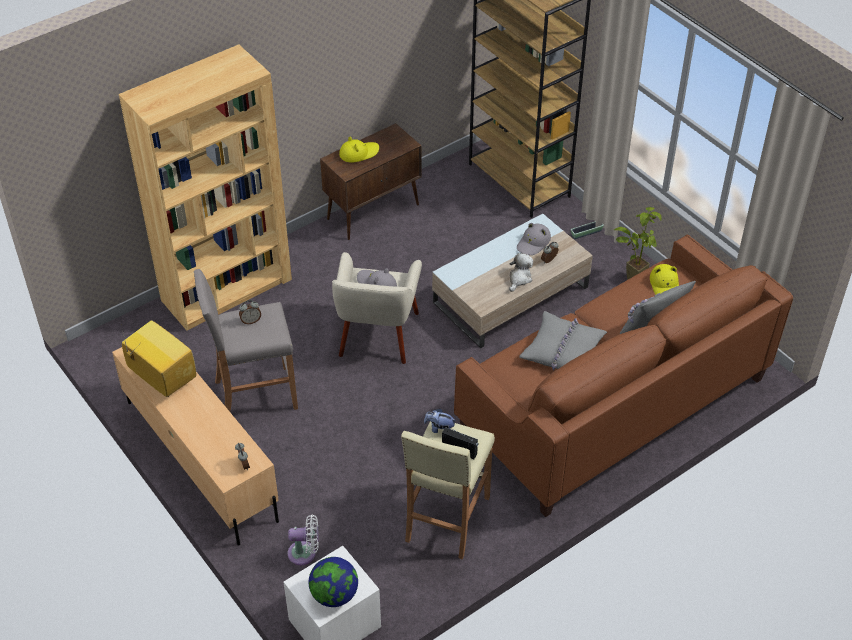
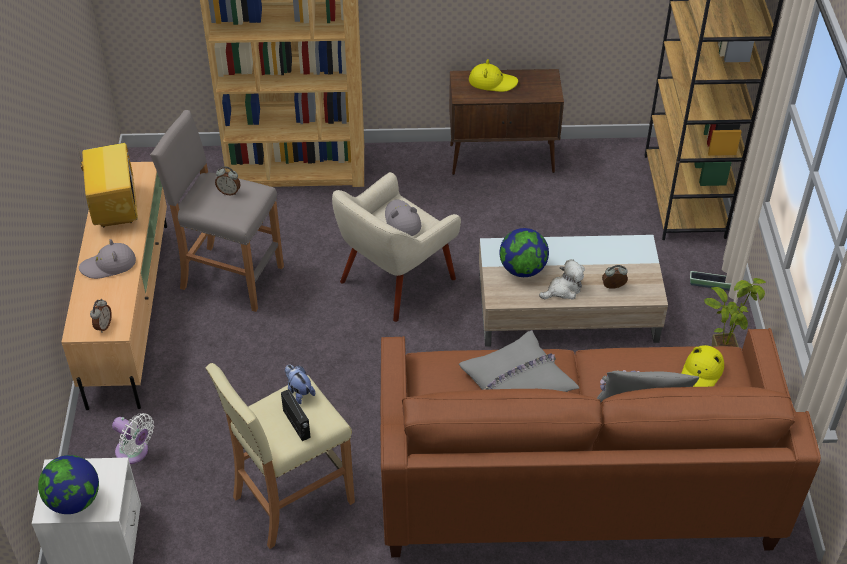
camera: 35 degrees right, 0 degrees up
(480, 278) = (522, 269): none -> globe
(533, 243) = (613, 260): grey hat -> grey hat (108, 265)

